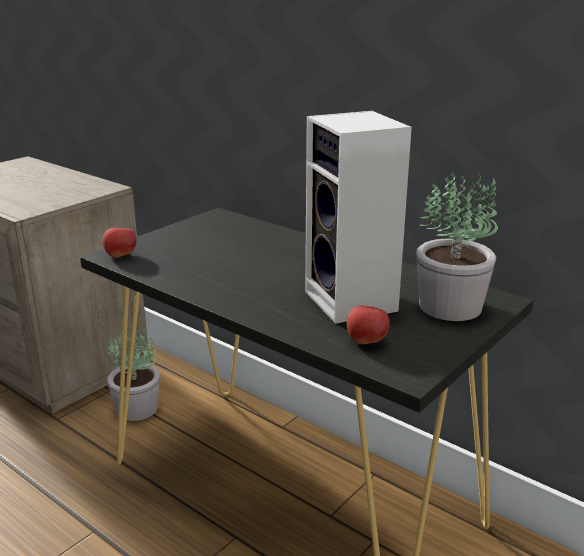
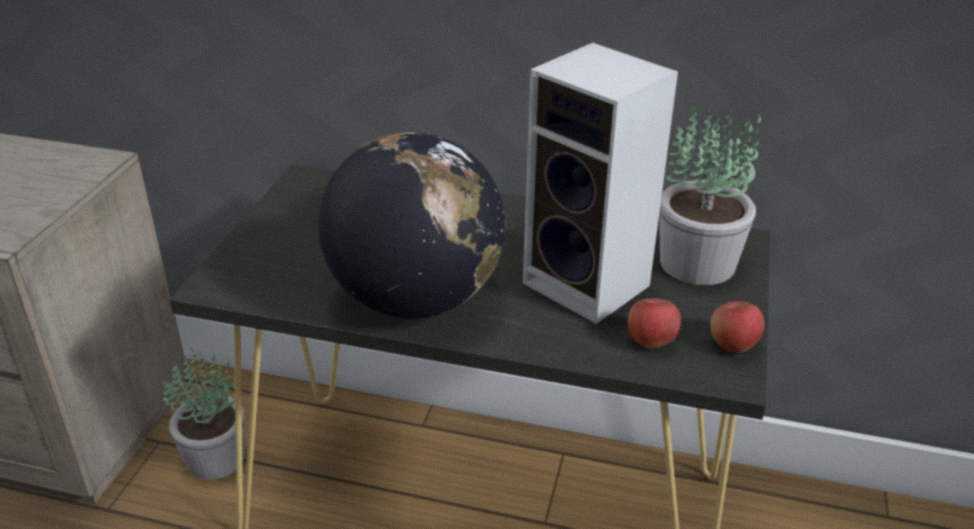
camera: 25 degrees left, 10 degrees up
(120, 256) = (229, 283): apple -> apple (733, 345)
(224, 285) = (416, 299): none -> globe

